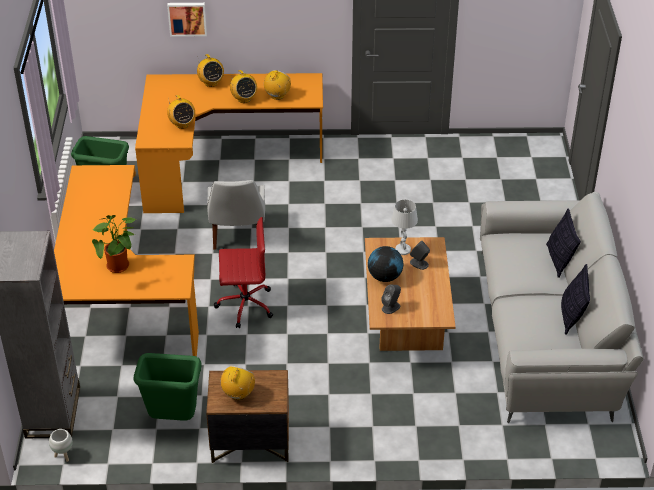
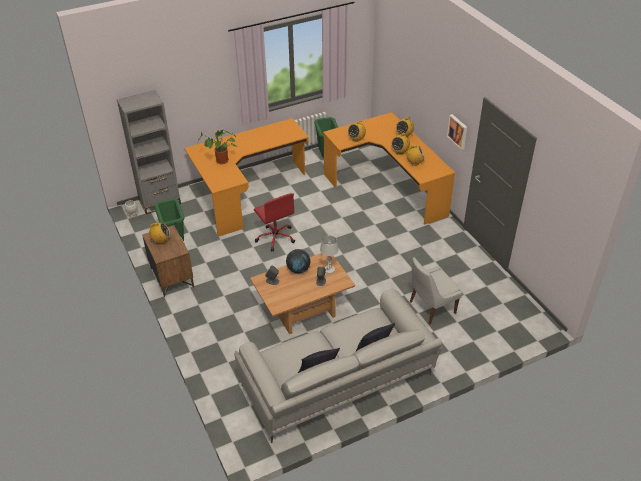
camera: 65 degrees right, 0 degrees up
(187, 18) = (412, 89): picture -> picture (458, 131)
(237, 236) = (330, 215): white chair -> white chair (430, 308)

